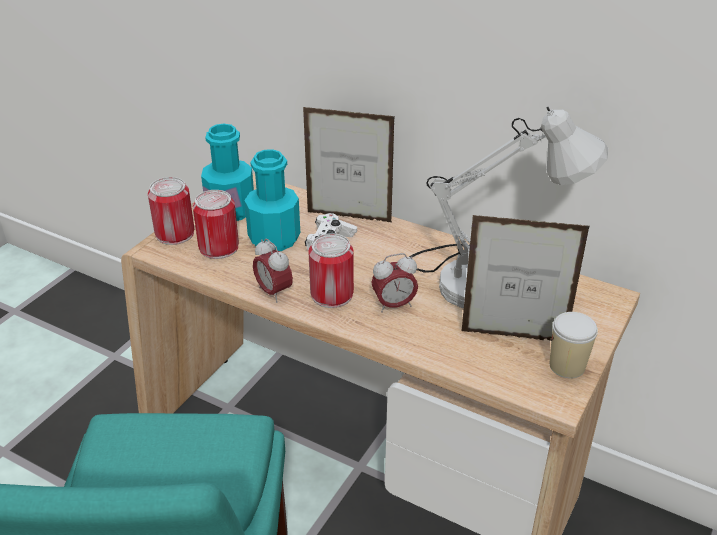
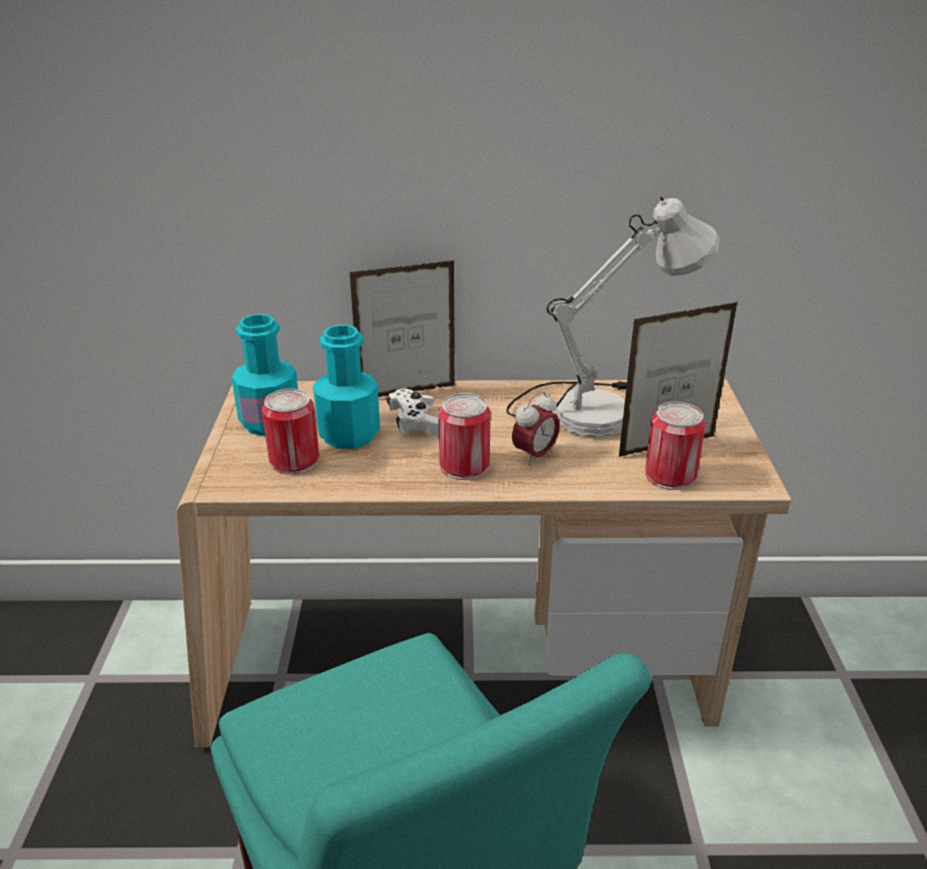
camera: 30 degrees left, 5 degrees down
(175, 233) = (227, 463): can -> can (670, 475)
(273, 292) = (401, 483): alarm clock -> none
(567, 366) = (734, 454): cup -> none

